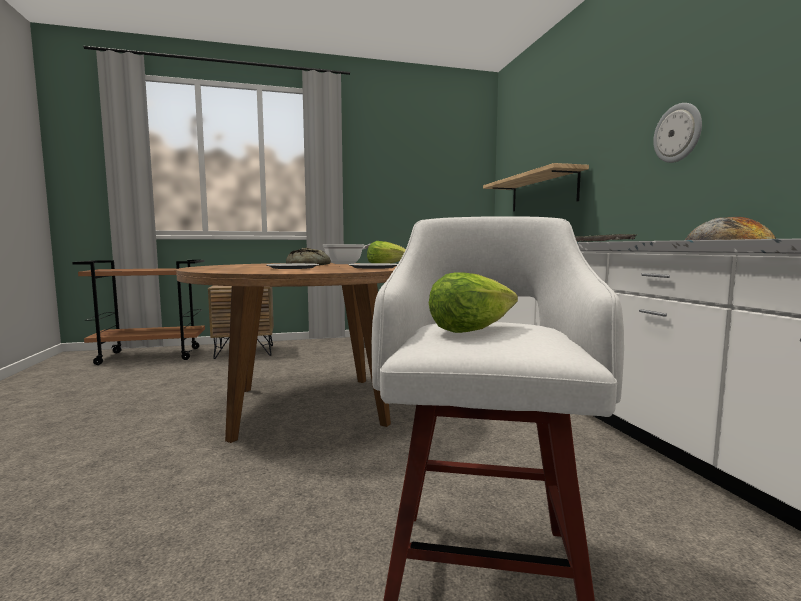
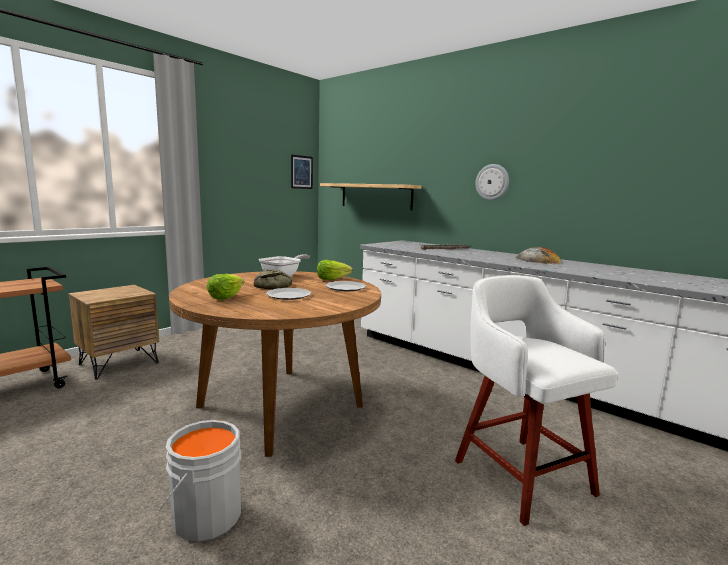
camera: 35 degrees left, 5 degrees up
(106, 469) = (204, 515): none -> grey bucket
(470, 329) = (539, 352): lettuce -> lettuce (225, 297)
(471, 177) = (301, 172): none -> picture

